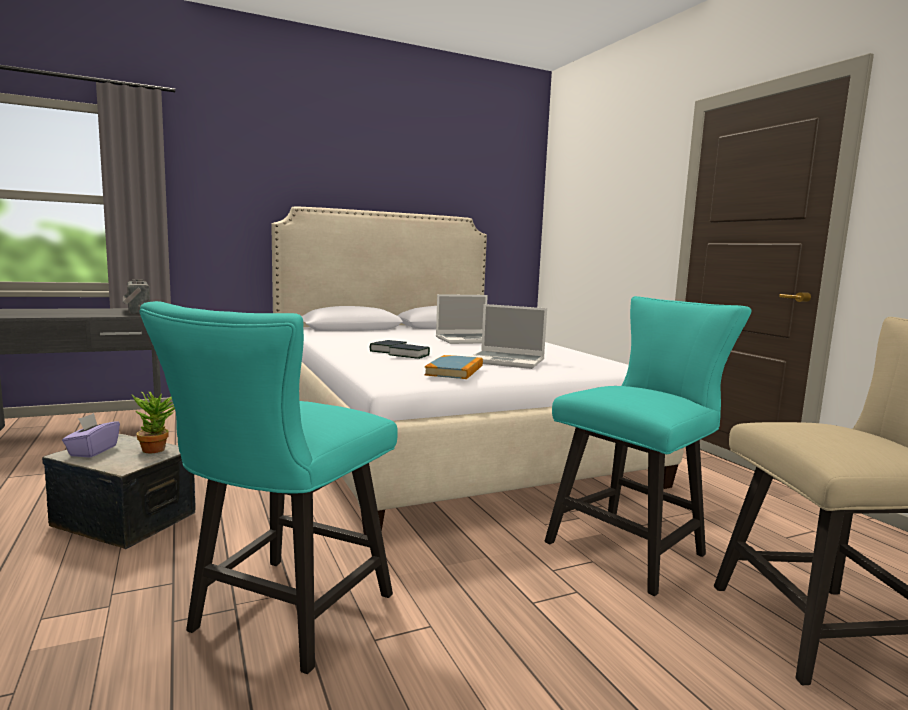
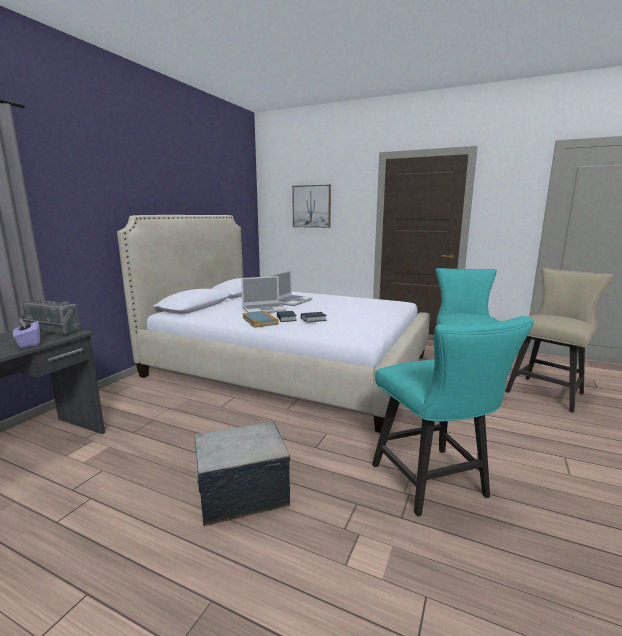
camera: 40 degrees left, 5 degrees up
(92, 451) = (221, 452): purple tissue box -> purple tissue box (29, 343)
(158, 449) = (257, 431): potted plant -> none
(455, 370) = (364, 323): book -> book (260, 321)
(507, 361) = (356, 311): laptop -> laptop (264, 309)
(600, 206) = (311, 206): none -> picture

